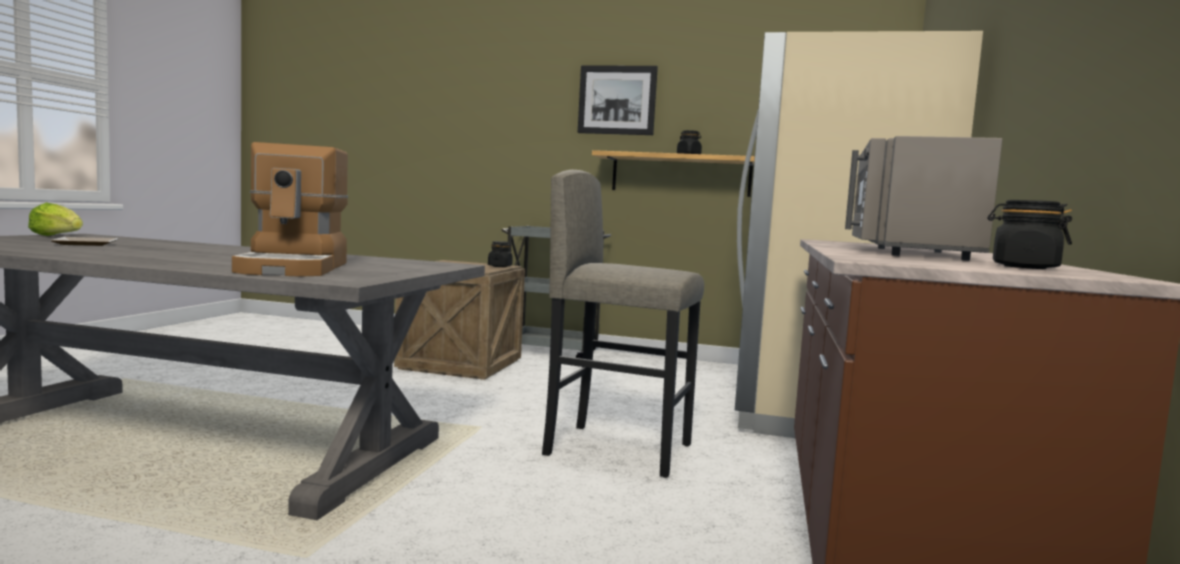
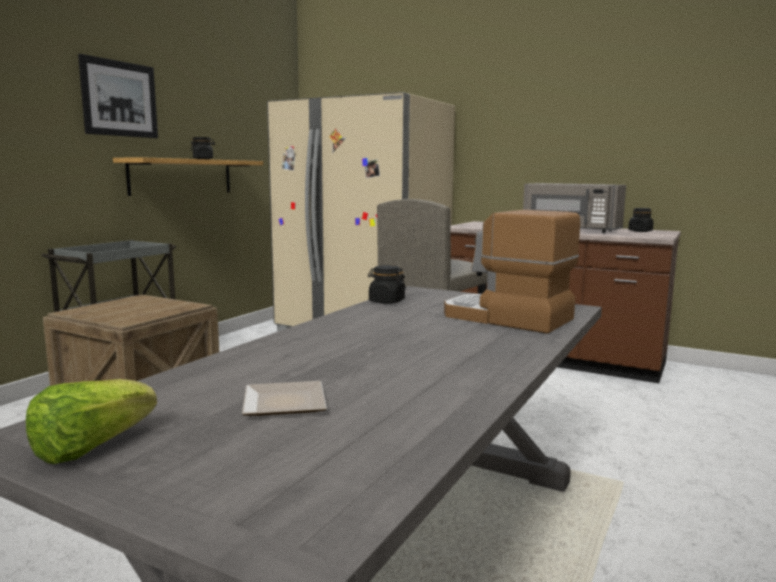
camera: 75 degrees left, 5 degrees up
(295, 268) = (506, 318): coffee machine -> coffee machine turned 150 degrees counterclockwise
(500, 266) = (148, 299): black jar -> black jar (386, 301)

